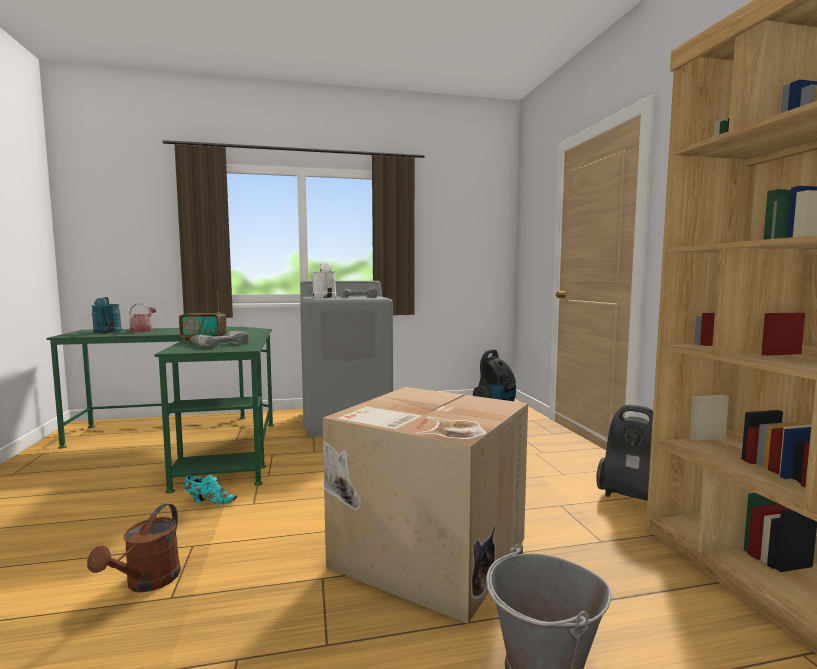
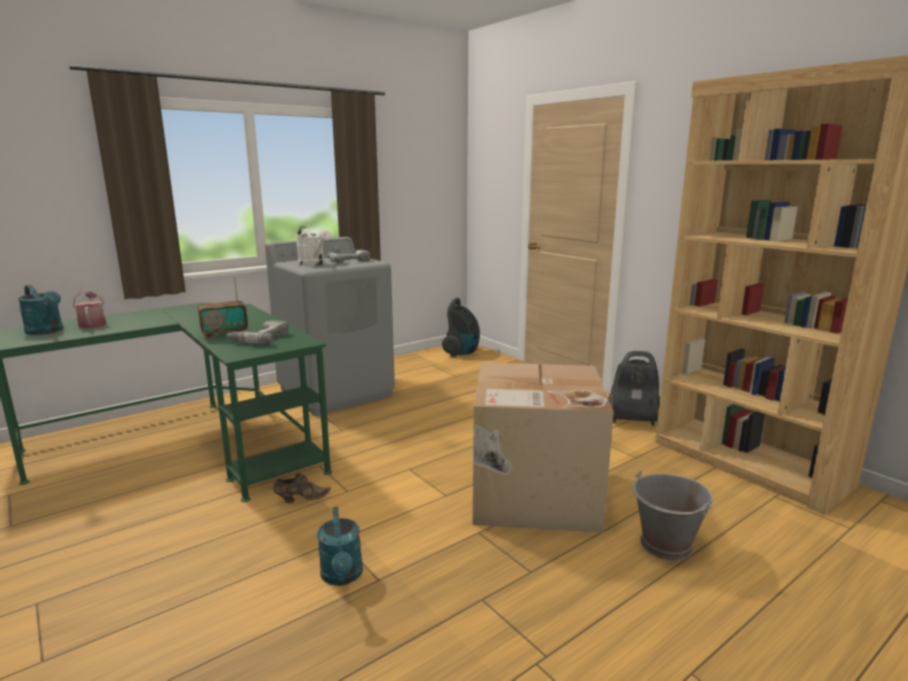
camera: 25 degrees left, 10 degrees up
(147, 583) = (342, 576): brown watering can -> turquoise watering can
(209, 501) = (301, 499): turquoise shoe -> brown shoe

